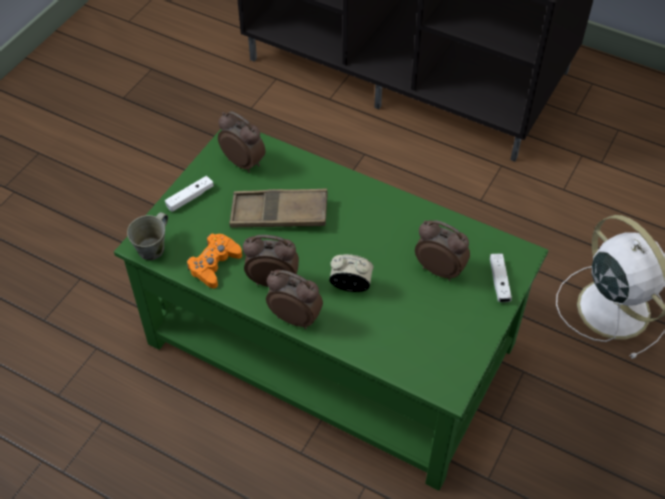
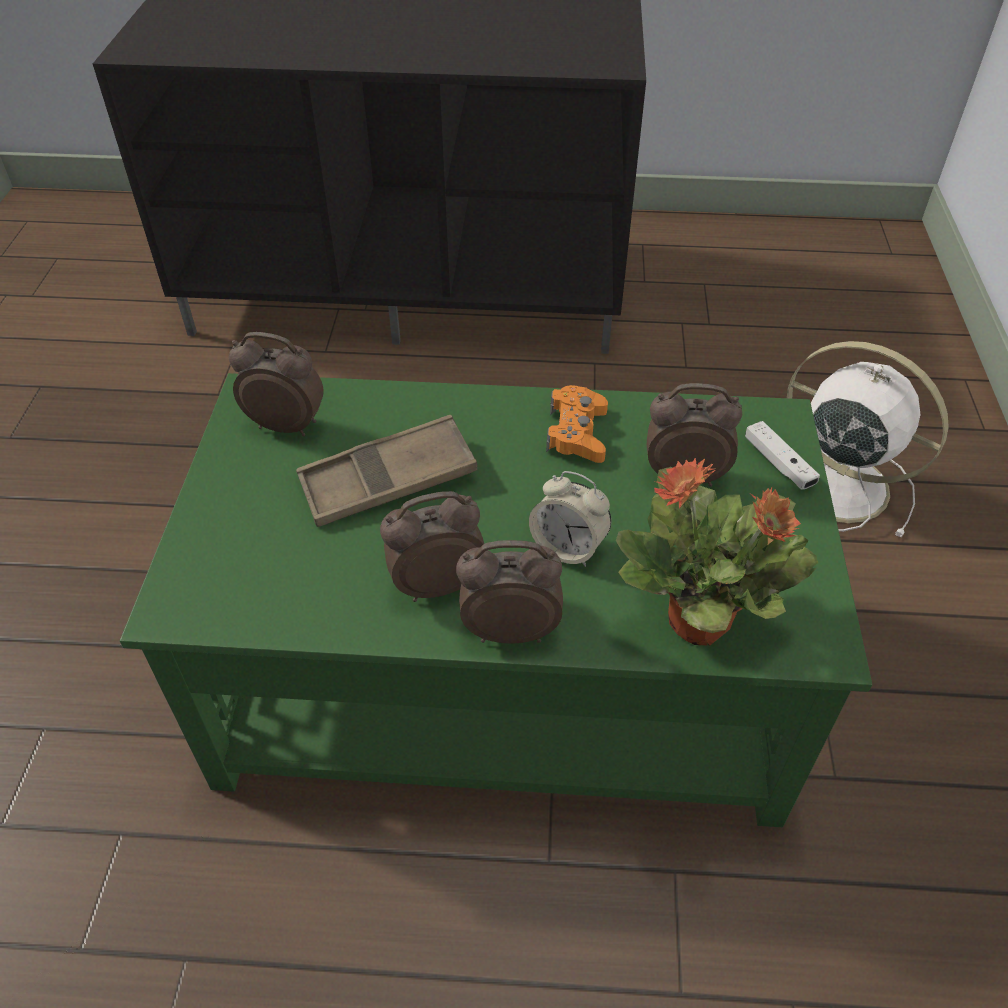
camera: 25 degrees left, 5 degrees down
(153, 249) = (194, 609): grey mug -> none
(190, 198) = (222, 505): white game controller -> none
(214, 264) = (320, 595): orange game controller -> orange game controller (577, 433)
(350, 286) = (568, 547): alarm clock -> alarm clock turned 135 degrees counterclockwise
(393, 351) = (700, 622): none -> potted plant

